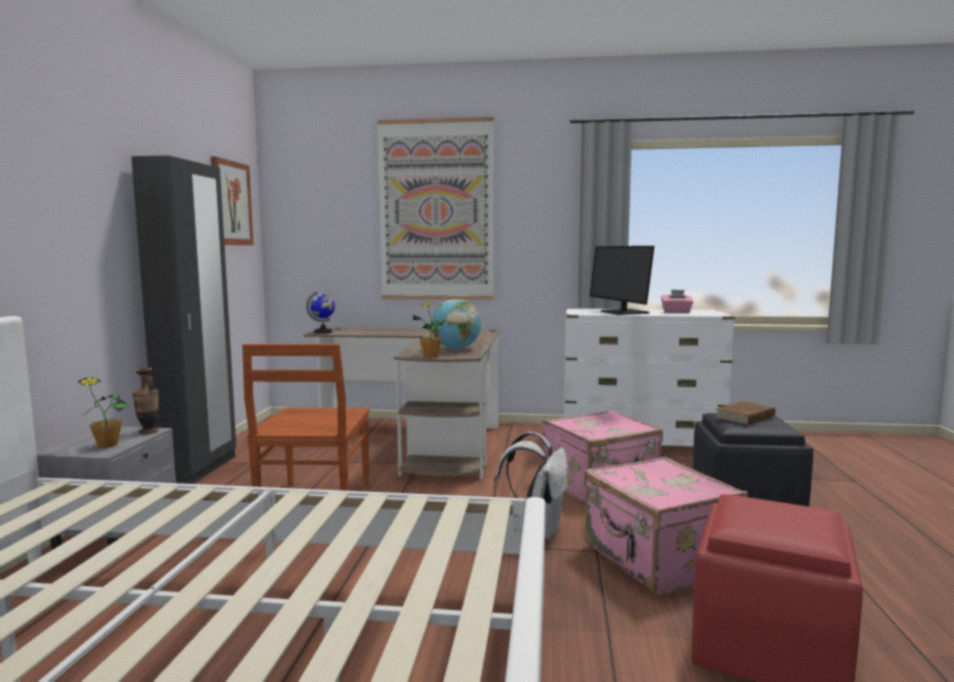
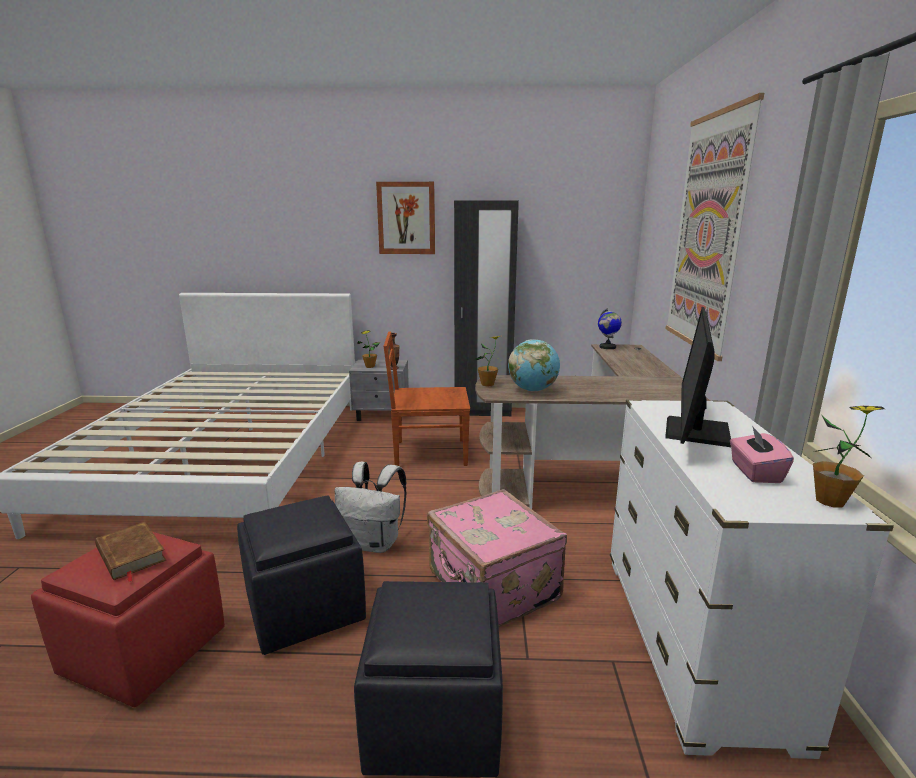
camera: 85 degrees right, 10 degrees up
(231, 203) = (584, 222): picture -> picture (406, 218)
(623, 312) = (695, 431): monitor -> monitor turned 45 degrees counterclockwise
(658, 560) = (304, 609): pink suitcase -> black ottoman
(700, 310) = (830, 501): none -> potted plant
(745, 417) = (441, 608): brown book -> brown book (130, 555)

